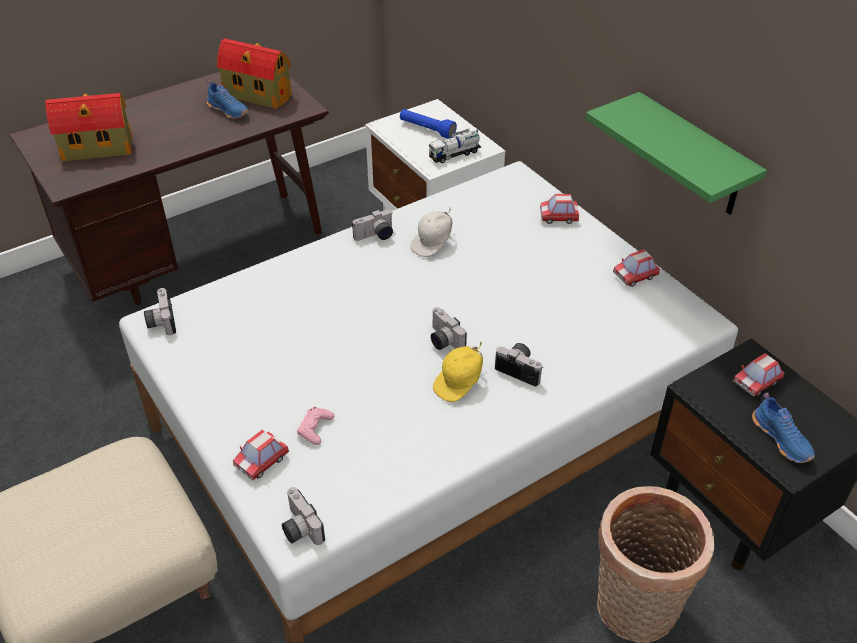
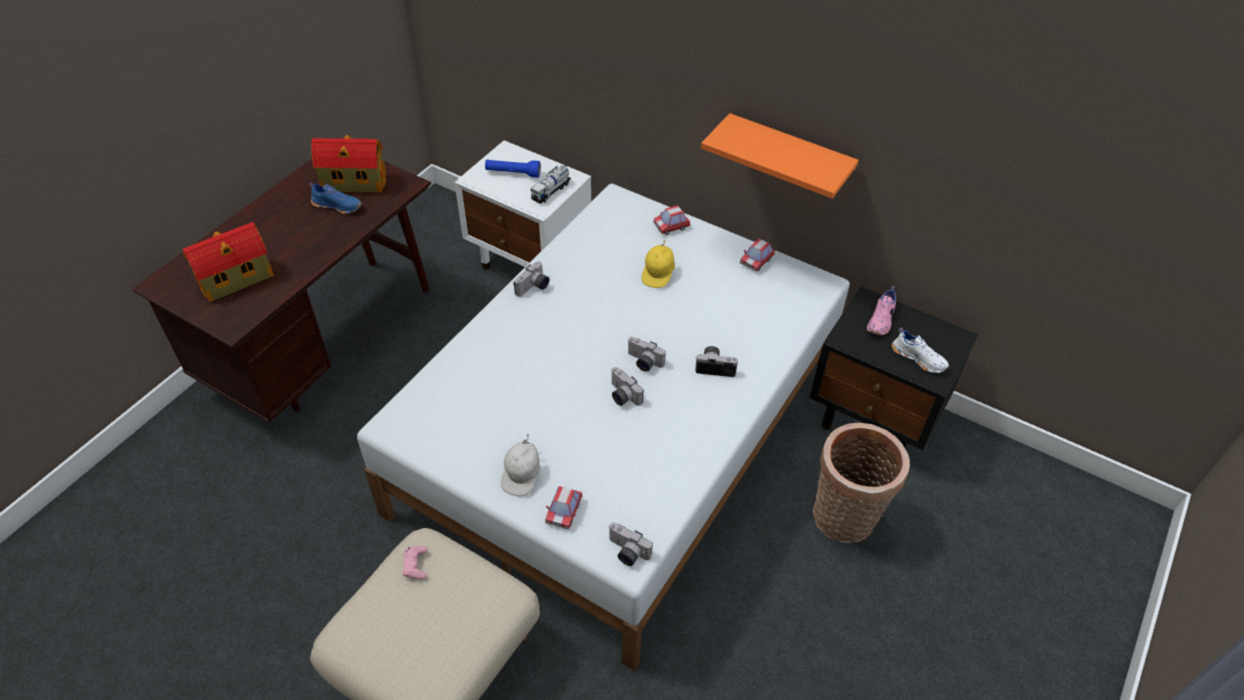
camera: 25 degrees left, 5 degrees up
(160, 321) = (397, 423): camera -> camera (622, 396)
(315, 428) = (589, 470): pink game controller -> pink game controller (415, 565)
(433, 243) = (585, 280): white cap -> white cap (522, 475)
(460, 383) = (677, 393): yellow cap -> yellow cap (658, 274)
(693, 157) = (788, 157): green shelf -> orange shelf
(756, 382) = (881, 320): toy car -> pink shoe
(782, 439) = (919, 358): blue shoe -> white shoe

